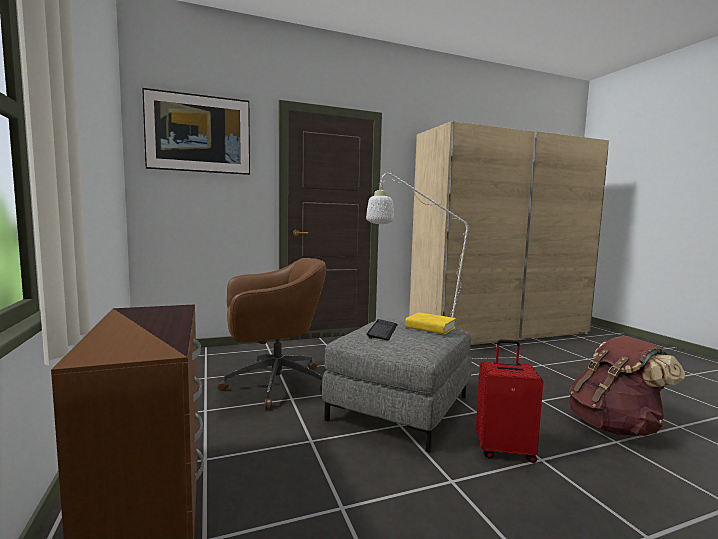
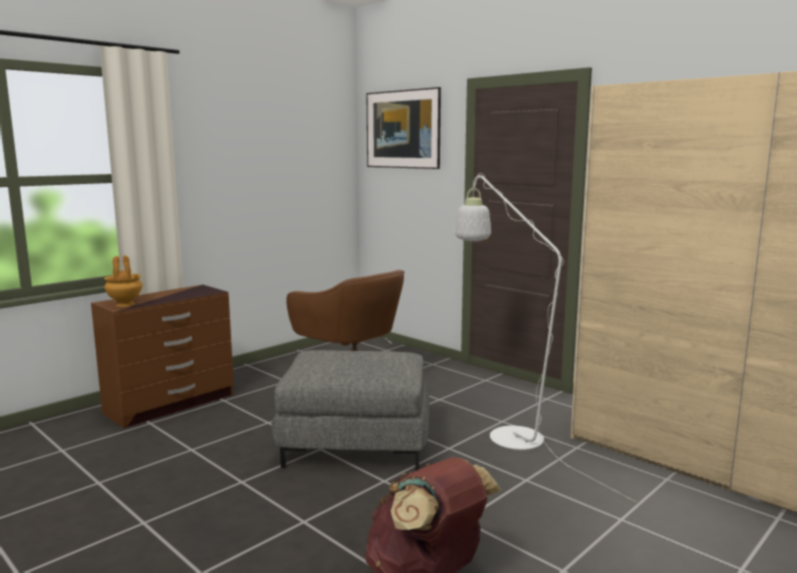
camera: 65 degrees right, 5 degrees up
(146, 347) = (124, 304): none -> brown vase
(382, 331) = (344, 356): keyboard -> none
(430, 327) = (381, 370): yellow book -> none
(504, 450) = (309, 501): red suitcase -> none

